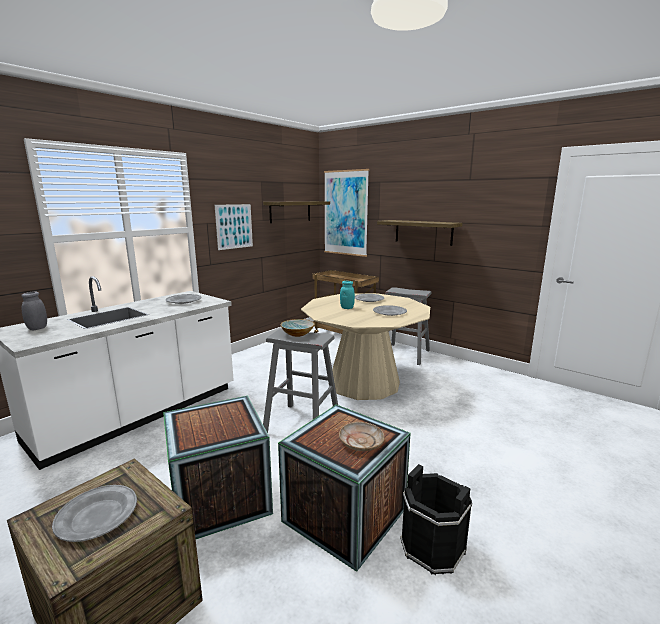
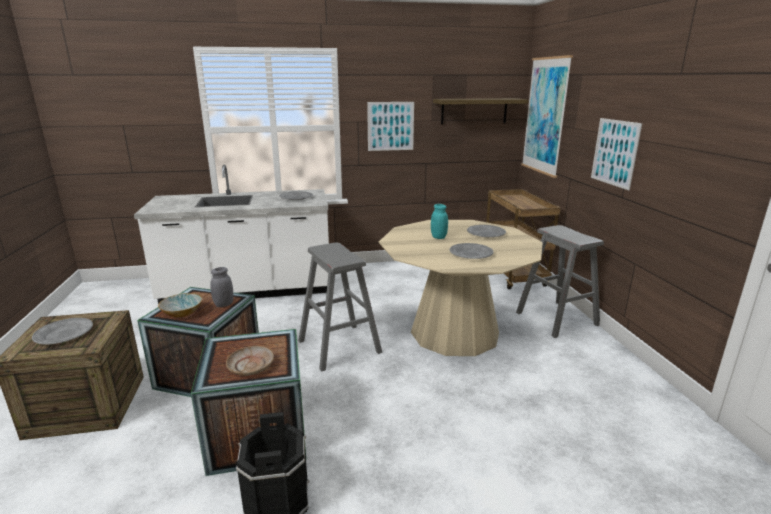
camera: 40 degrees right, 5 degrees up
(37, 328) = (175, 200): grey jar -> grey jar (224, 304)
(297, 334) = (337, 251): bowl -> bowl (183, 313)
(423, 232) = (614, 152): shelf -> picture

